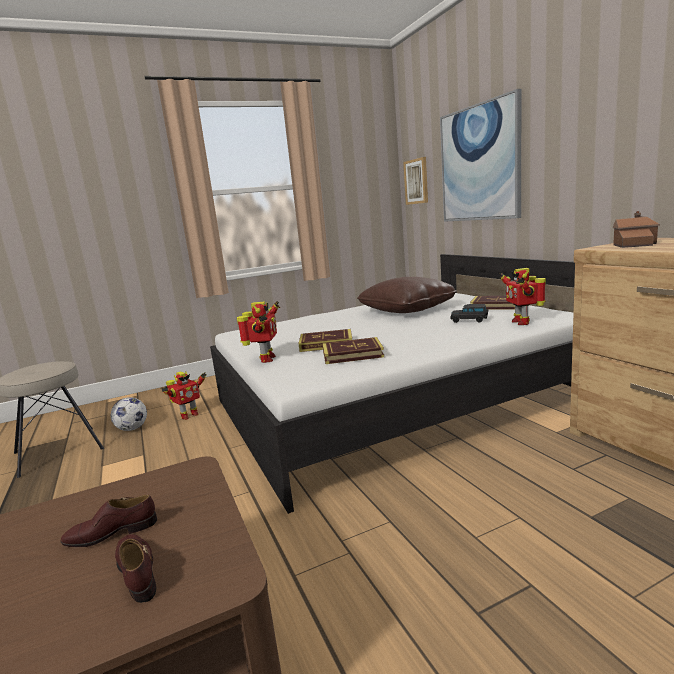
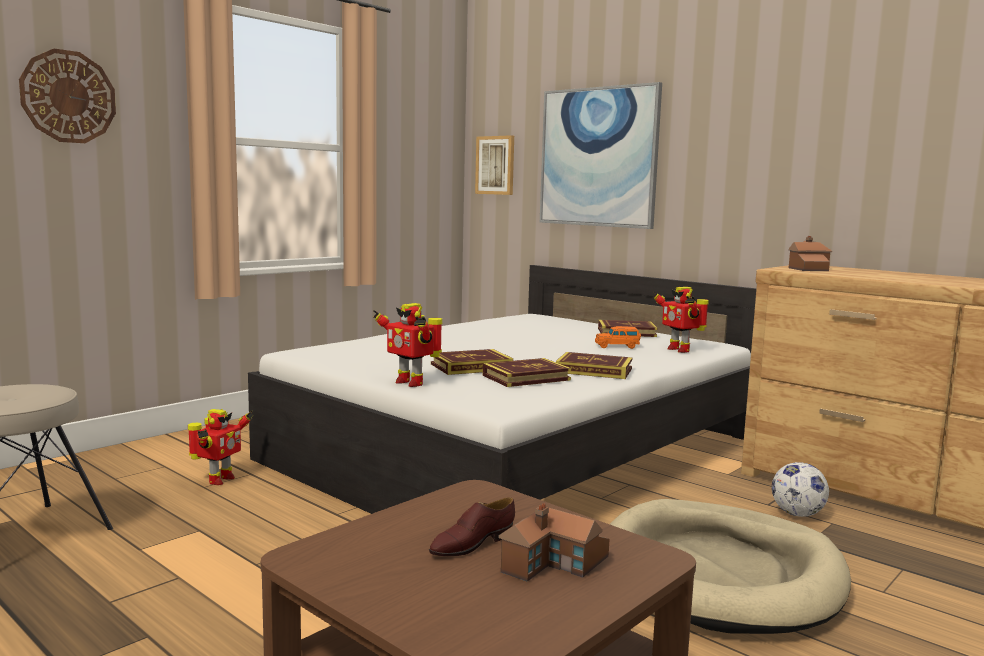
camera: 25 degrees left, 5 degrees down
(101, 181) = (68, 97): none -> wall clock
(132, 429) = (133, 501): football -> football (797, 514)
(138, 571) = (554, 563): brown shoe -> toy house
(265, 359) = (410, 382): toy robot -> toy robot turned 150 degrees clockwise
(407, 310) = (521, 332): brown pillow -> none
(418, 346) = (594, 370): none -> book
(467, 544) = (719, 573): none -> beige dog bed
(469, 320) = (617, 346): black toy car -> orange toy car

